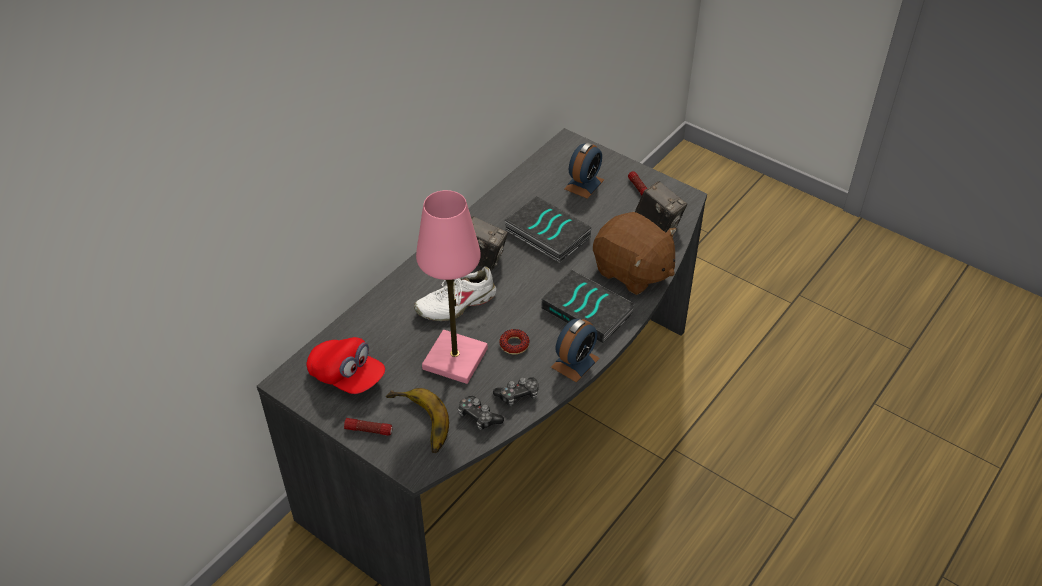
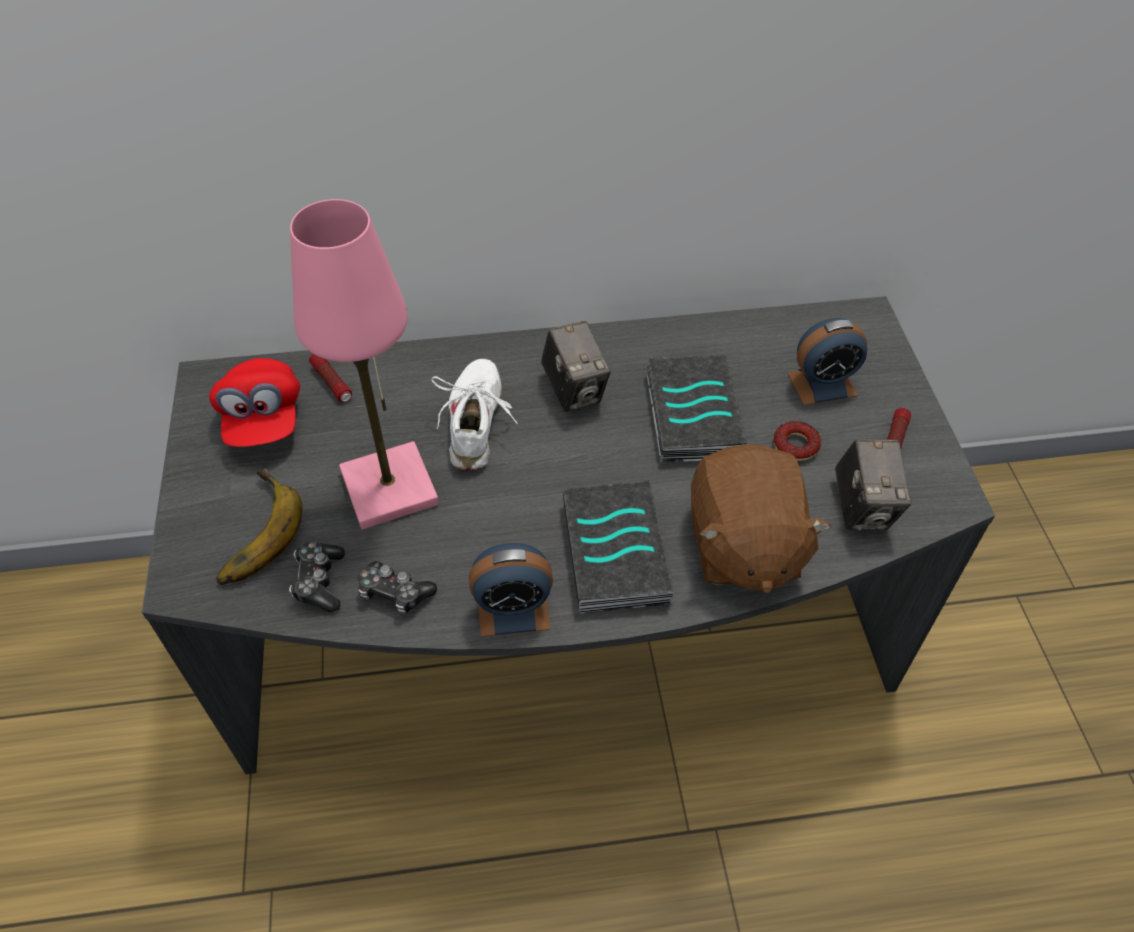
camera: 45 degrees right, 5 degrees up
(369, 430) = (201, 497): flashlight -> flashlight (332, 383)
(456, 304) = (476, 423): white shoe -> white shoe turned 75 degrees clockwise
(514, 344) = (474, 525): donut -> donut (796, 445)

